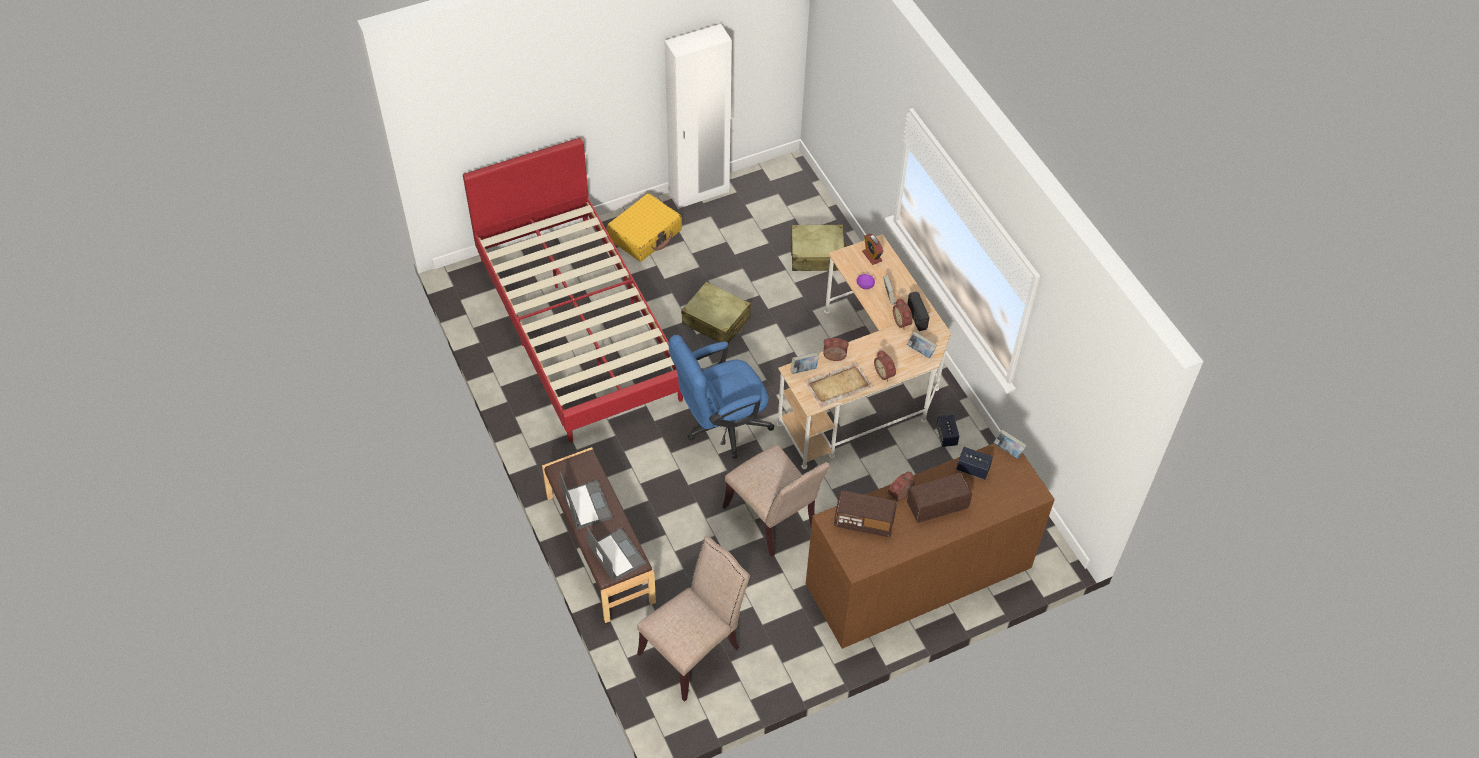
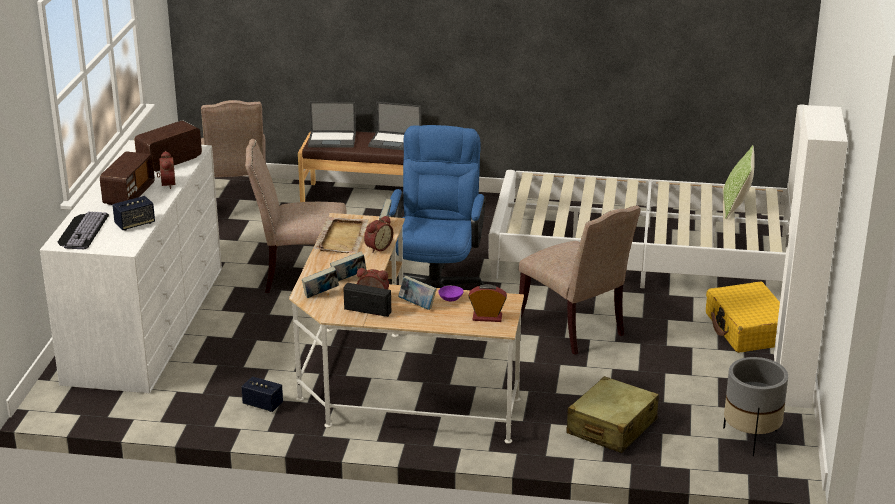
camera: 125 degrees right, 25 degrees down
(530, 252) = (736, 206): none -> pillow
(578, 326) = (644, 256): red bed -> white bed
(716, 321) = (575, 328): beige suitcase -> beige chair
(774, 192) = (750, 438): none -> grey planter
(885, 373) = (322, 266): alarm clock -> none
(918, 575) = (146, 323): brown dresser -> white dresser
(1008, 450) = (123, 248): book -> book (348, 279)
(1010, 494) = (82, 230): none -> keyboard

